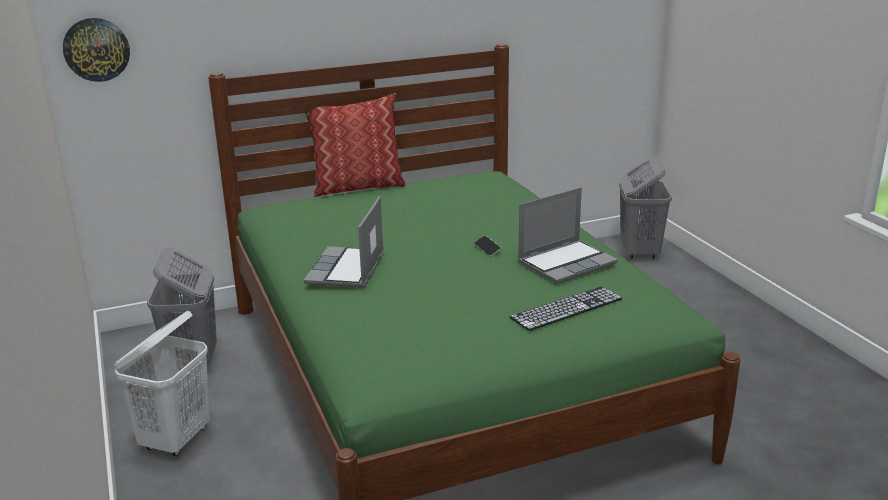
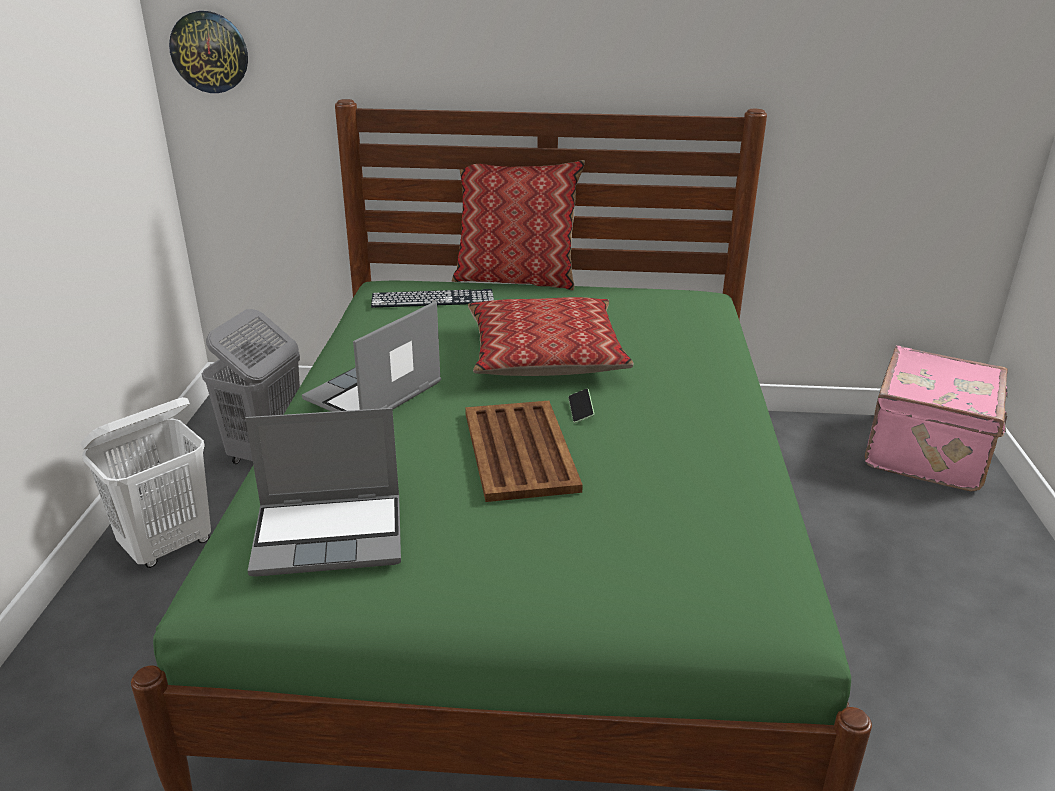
camera: 25 degrees right, 5 degrees up
(432, 225) = (545, 354): none -> pillow
(474, 276) = (520, 450): none -> brown tray
(566, 308) = (601, 545): keyboard -> keyboard (432, 299)
(567, 263) = (674, 464): laptop -> laptop (331, 535)
(639, 252) = (929, 452): grey laundry basket -> pink suitcase

